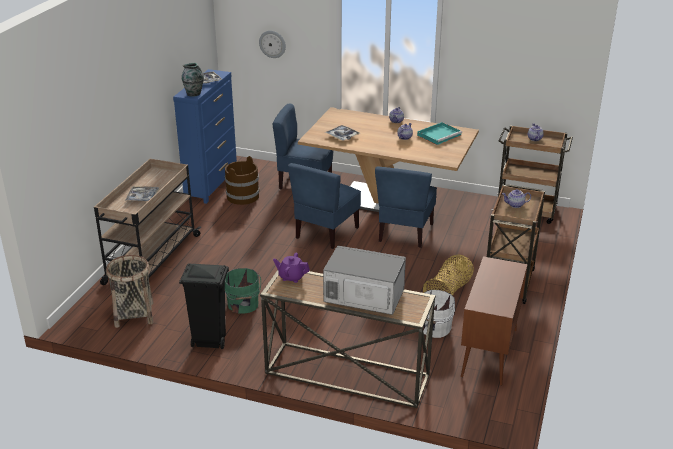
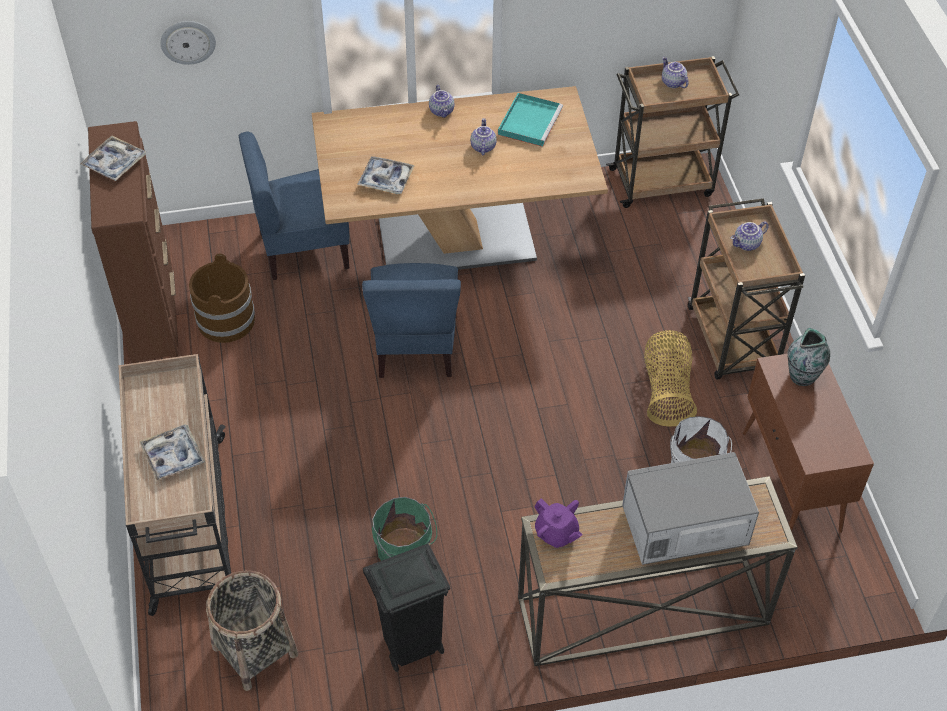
camera: 30 degrees left, 20 degrees up
(194, 94) = (124, 207): vase -> vase (802, 375)
(211, 184) = (152, 313): blue dresser -> brown dresser
(291, 277) = (556, 533): purple teapot -> purple teapot turned 120 degrees counterclockwise
(404, 233) = (528, 298): blue chair -> none

